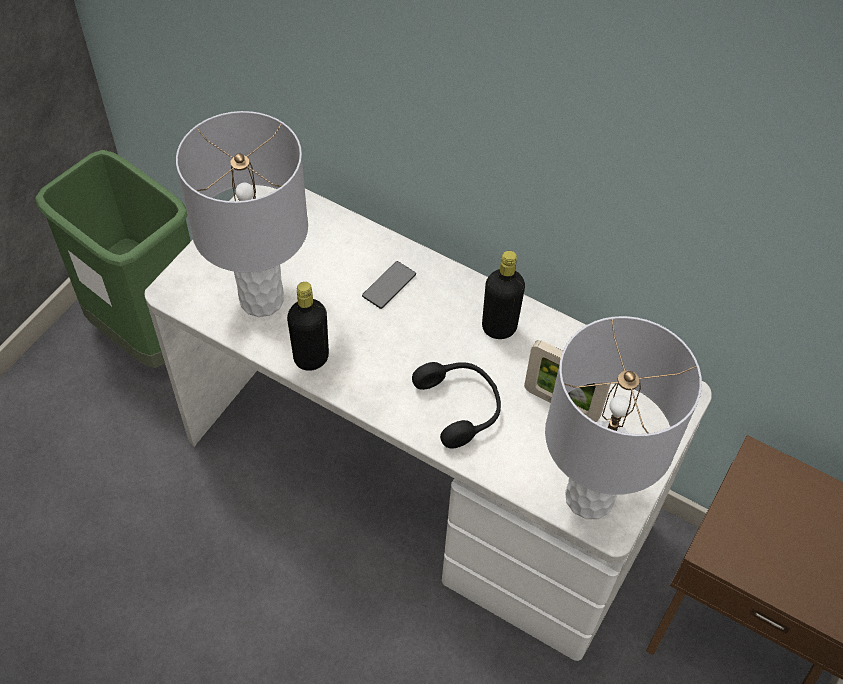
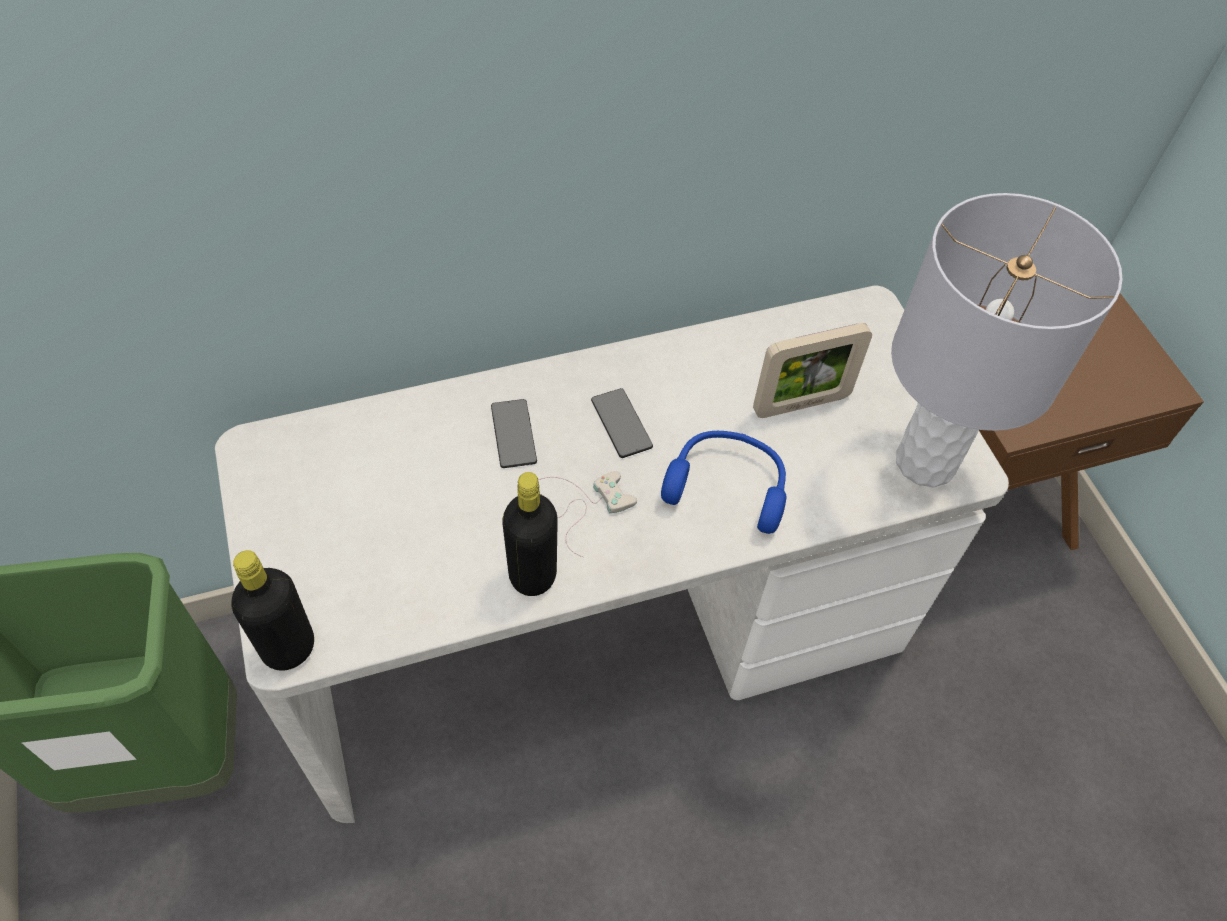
camera: 50 degrees left, 0 degrees up
(262, 299) = (400, 564): grey table lamp -> none
(375, 346) = (579, 504): none -> white game controller
(449, 327) = (621, 424): none -> phone
(460, 406) = (727, 486): black headphones -> blue headphones
(499, 327) = (663, 384): black bottle -> black bottle (289, 648)

